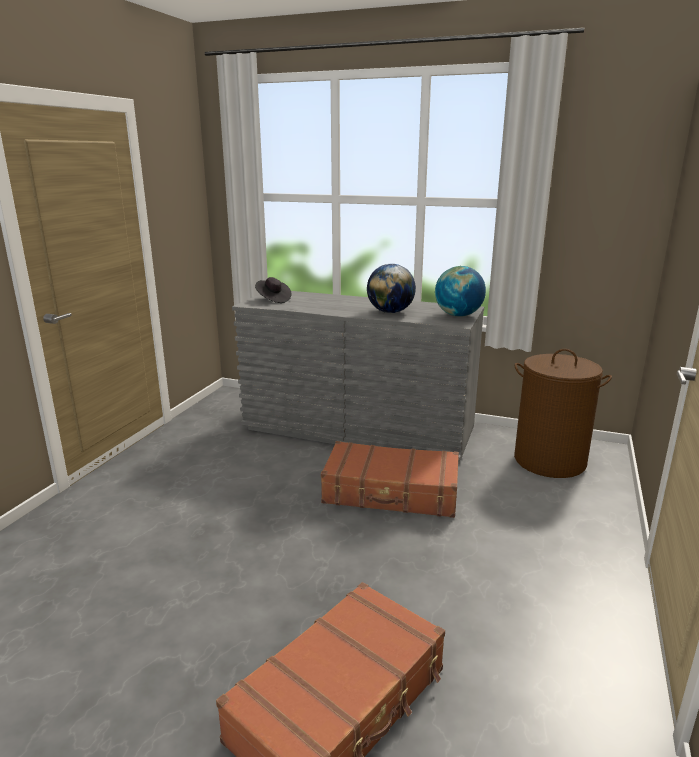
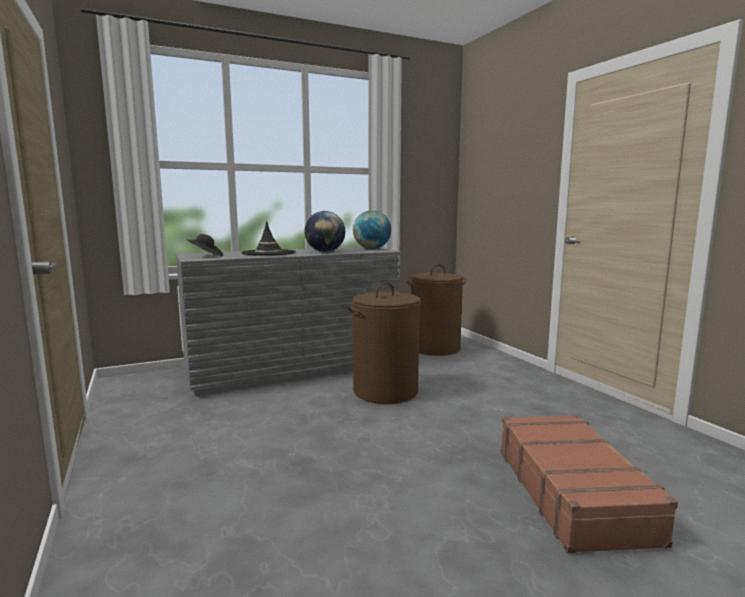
camera: 45 degrees left, 10 degrees down
(334, 304) = (268, 253): none -> black hat
(391, 493) = (385, 391): brown suitcase -> brown laundry basket

